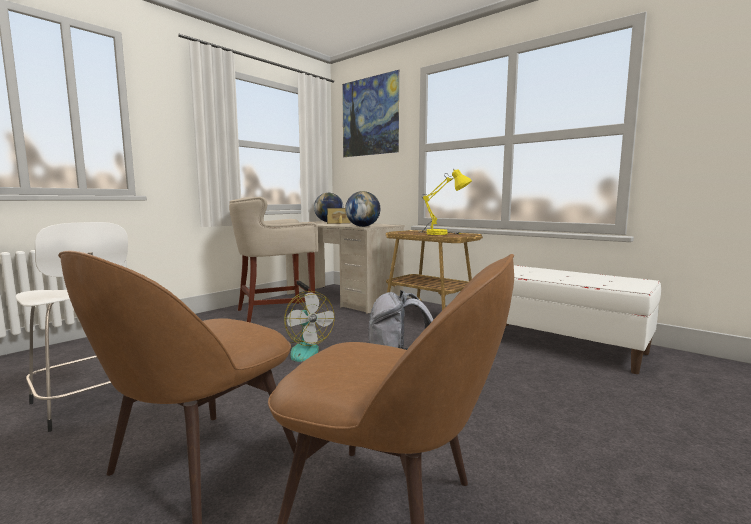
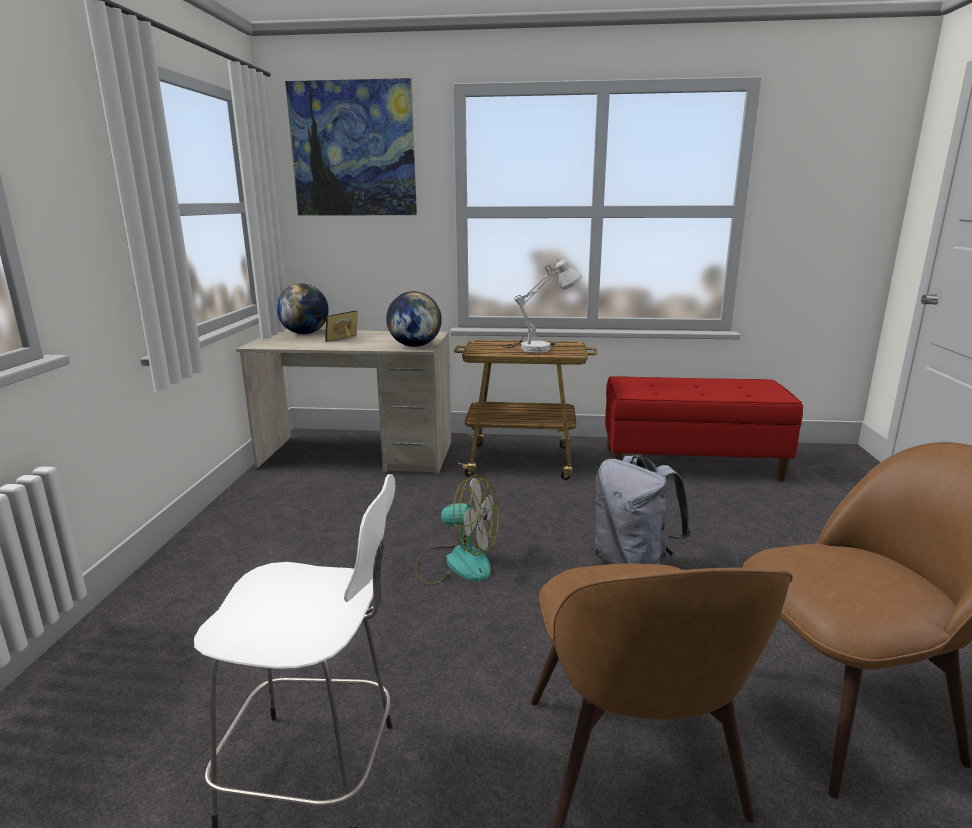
camera: 35 degrees left, 10 degrees up
(276, 313) = (304, 509): beige stool -> none
(442, 234) = (538, 348): yellow table lamp -> white table lamp
(560, 345) = (691, 463): white bench -> red bench

